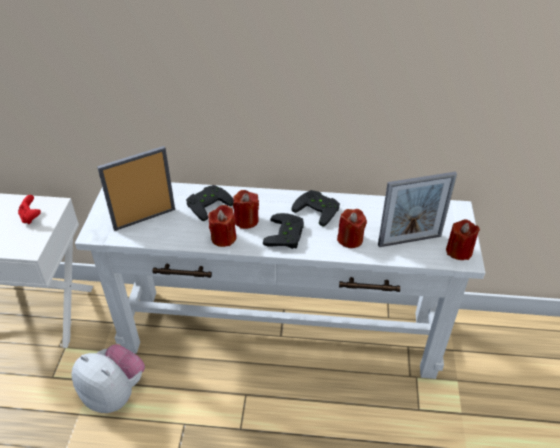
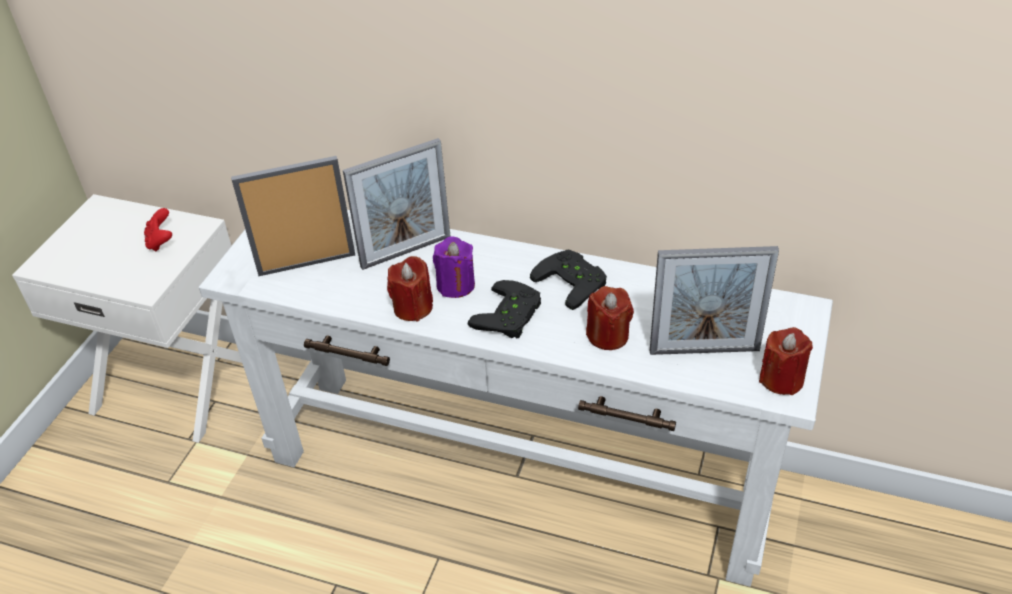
camera: 15 degrees right, 0 degrees up
(114, 393) = (248, 521): plush toy -> none
(207, 203) = (406, 252): black game controller -> picture frame
(246, 220) = (456, 285): red candle -> purple candle

